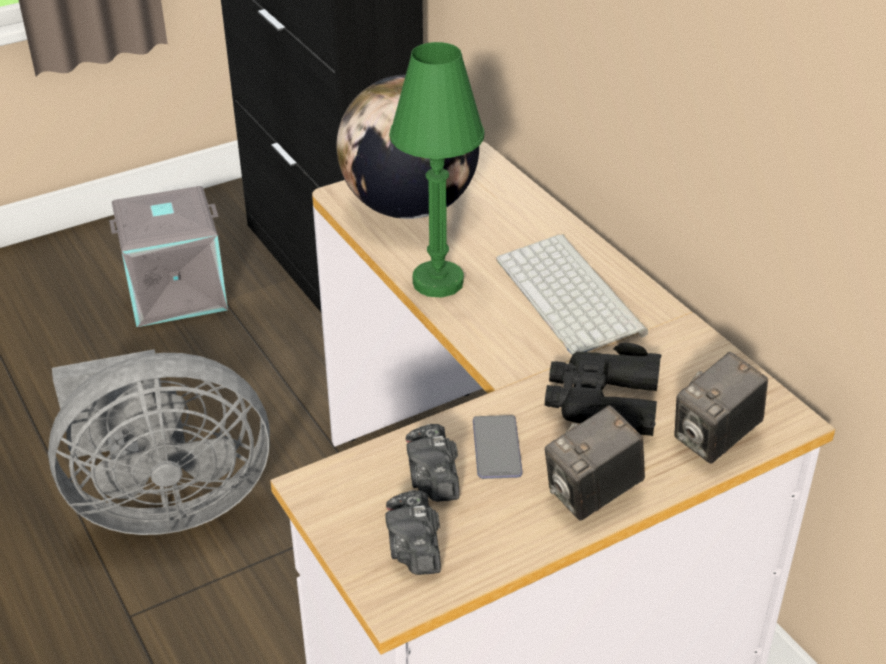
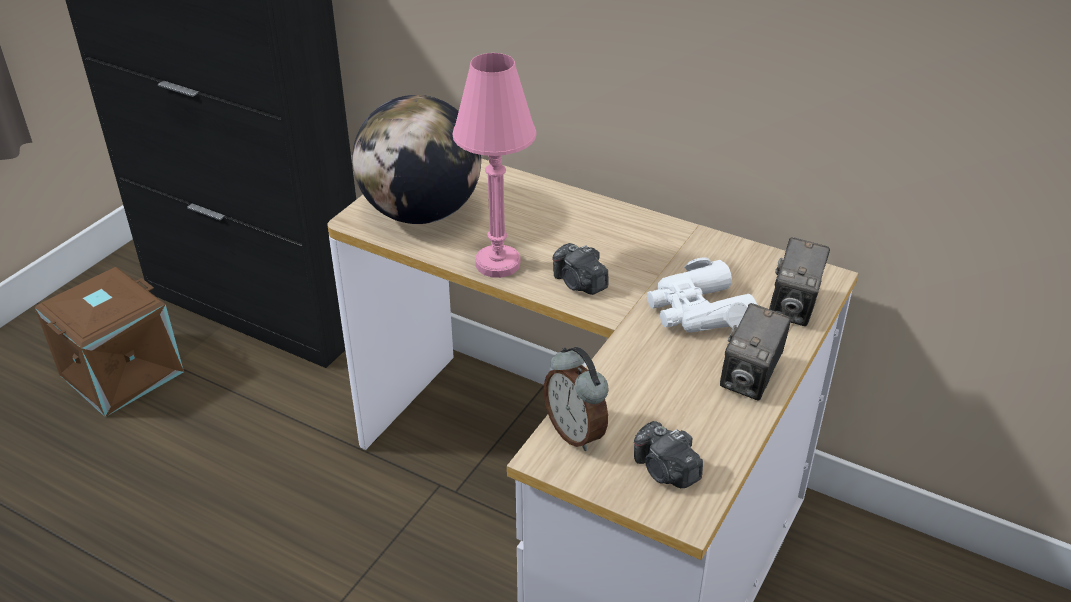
camera: 30 degrees left, 0 degrees up
(165, 504) = (248, 557): grey fan -> none
(176, 291) = (121, 372): grey storage box -> brown storage box
(362, 476) = (576, 432): none -> alarm clock
(433, 480) = (631, 414): camera -> camera (579, 283)
(438, 282) = (498, 264): green table lamp -> pink table lamp
(496, 448) = (655, 372): phone -> none
(572, 296) = (607, 241): keyboard -> none
(602, 403) = (698, 311): black binoculars -> white binoculars

